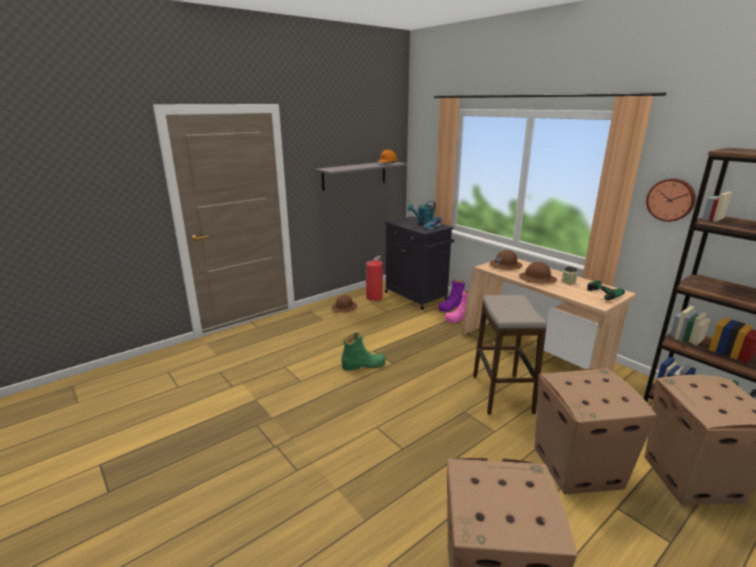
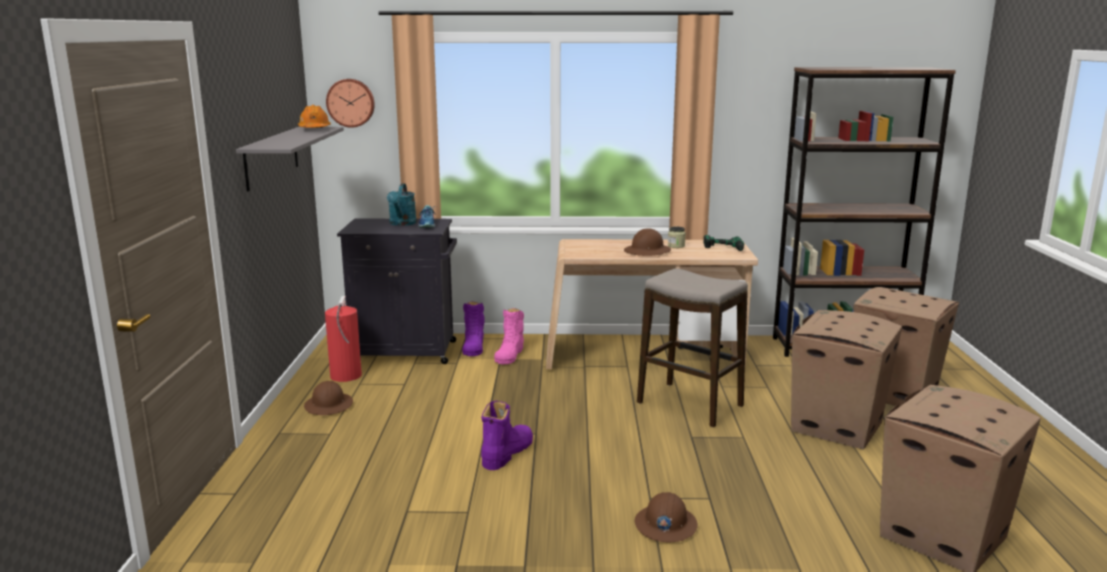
camera: 50 degrees left, 5 degrees down
(363, 365) = (507, 453): green boot -> purple boot
(505, 265) = (588, 248): brown hard hat -> brown hard hat (665, 525)
(671, 199) = (746, 128): wall clock -> wall clock (351, 103)

